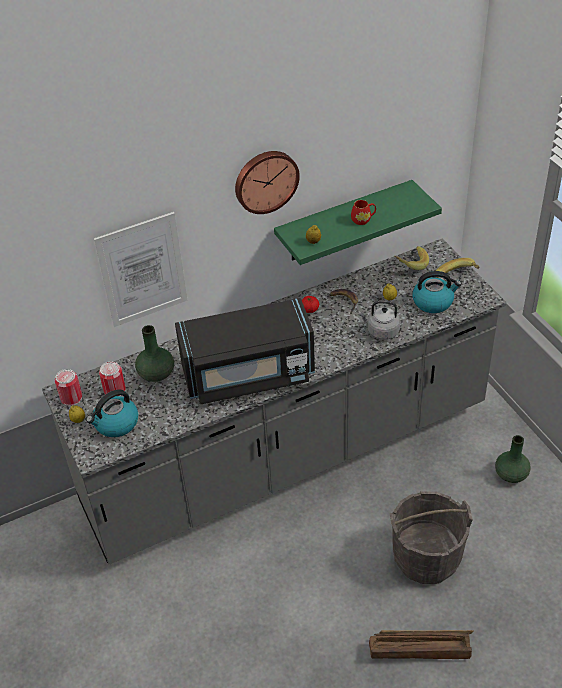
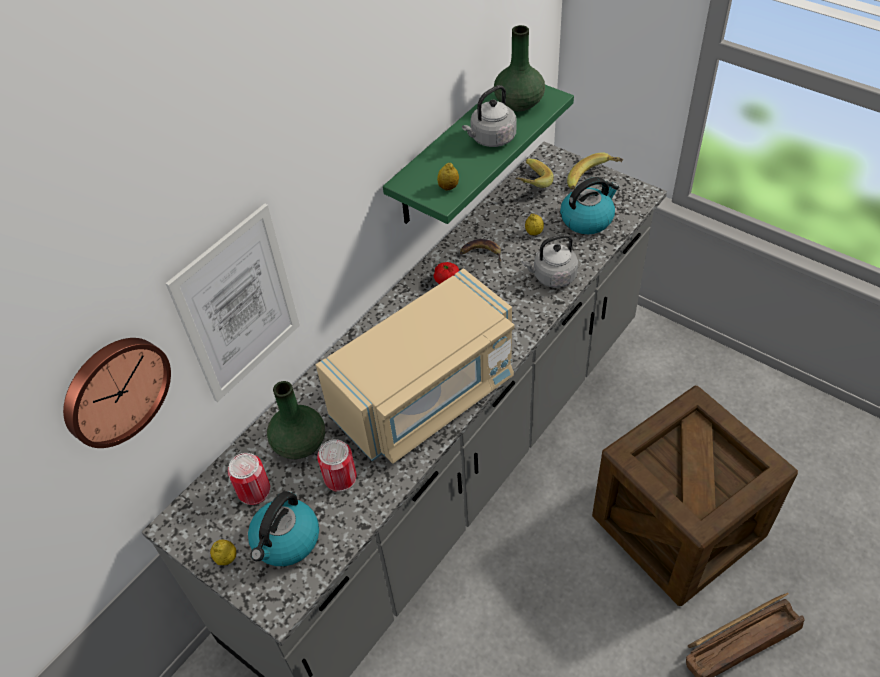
camera: 25 degrees left, 5 degrees up
(71, 397) = (195, 528): can -> can (340, 477)
(248, 374) = (425, 396): black microwave -> beige microwave
(265, 180) = (367, 120): wall clock -> wall clock (114, 389)
(363, 220) = (491, 139): red mug -> grey kettle
(426, 557) = (678, 525): grey bucket -> crate
(511, 474) = (704, 389): green vase -> green vase (519, 103)

